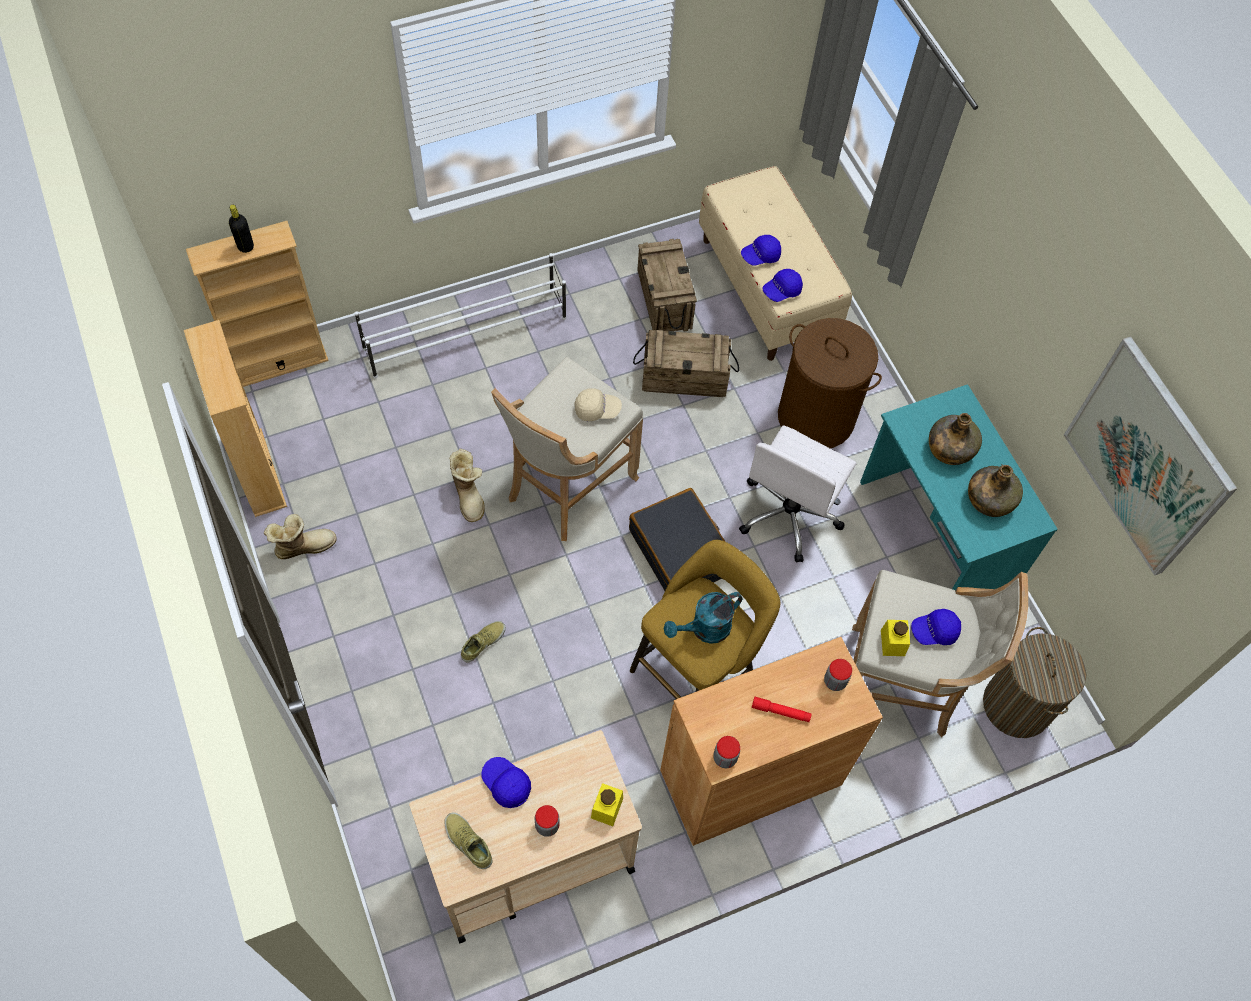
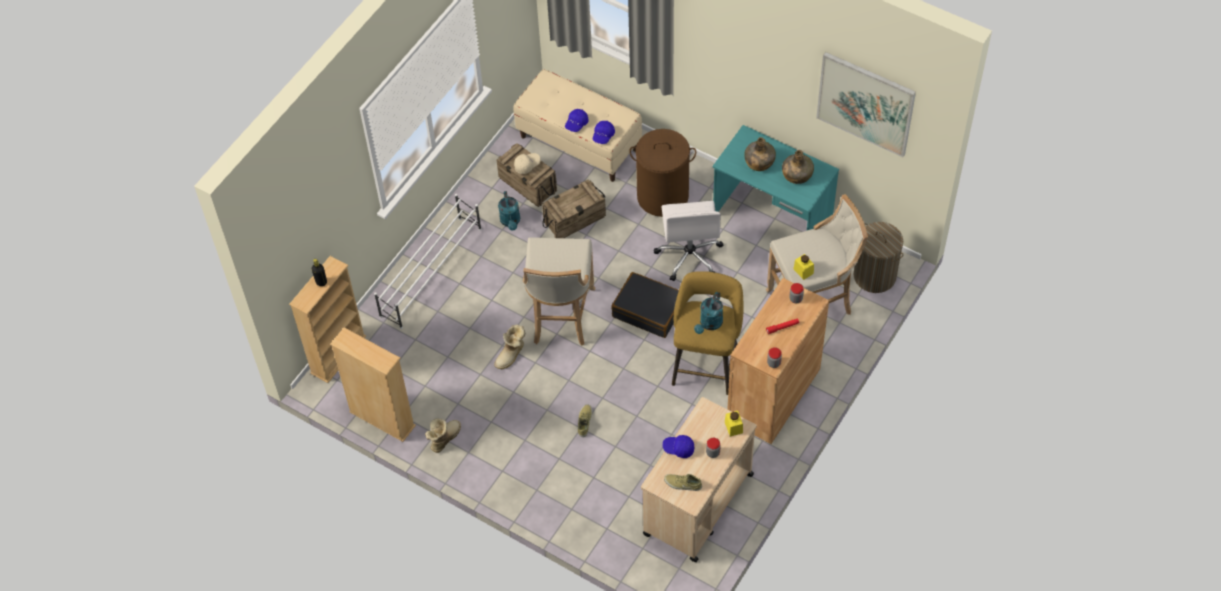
camera: 30 degrees left, 5 degrees down
(469, 495) = (511, 355): boot -> boot turned 90 degrees clockwise
(597, 409) = (568, 253): beige cap -> beige cap (527, 165)
(607, 332) = (511, 222): none -> turquoise watering can
(934, 631) = (818, 253): blue cap -> none

